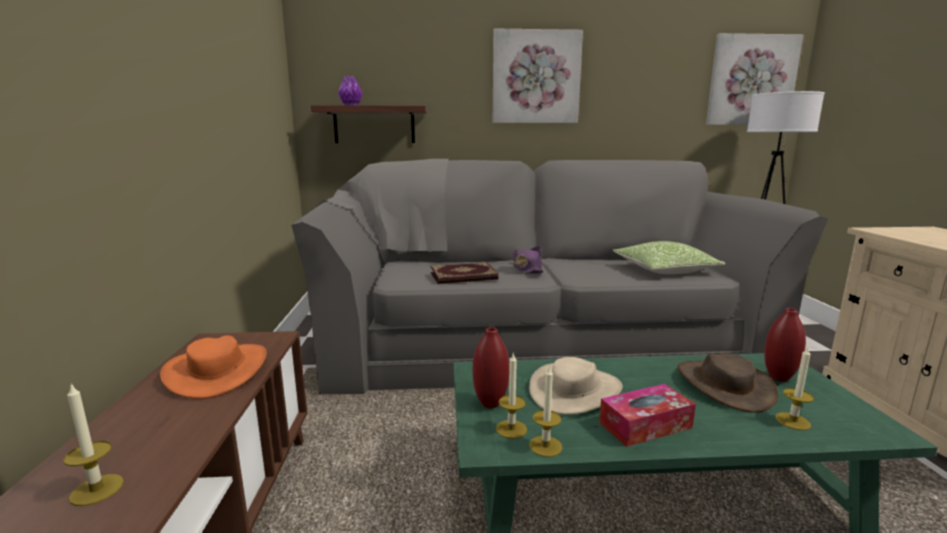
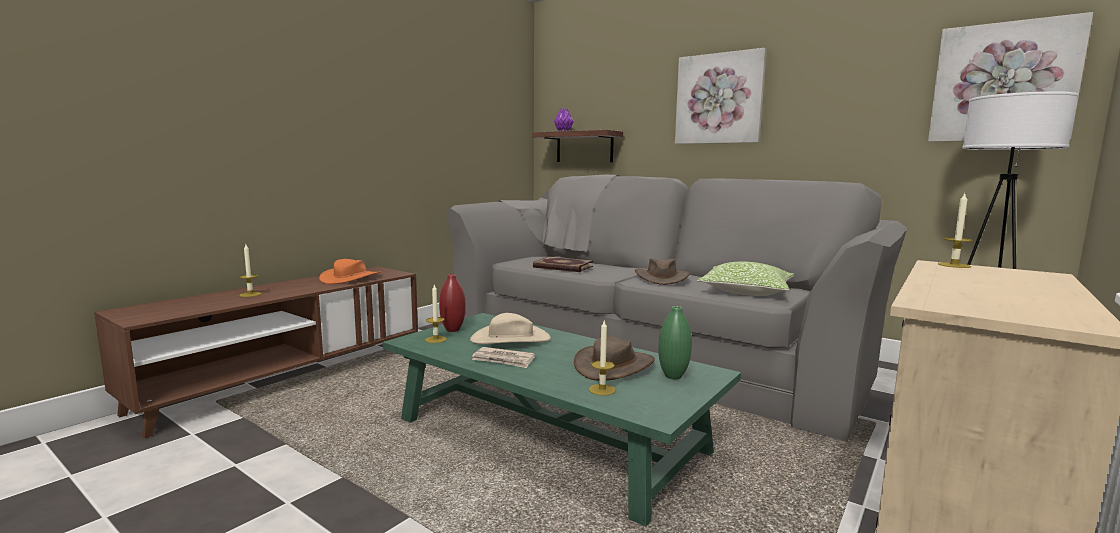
camera: 40 degrees right, 5 degrees down
(527, 268) = (622, 271): purple hat -> none
(545, 446) = (433, 348): candle -> candle (954, 265)
(579, 269) = (661, 278): none -> brown hat
(645, 425) = (503, 360): tissue box -> newspaper
(779, 378) = (673, 376): red vase -> green vase

